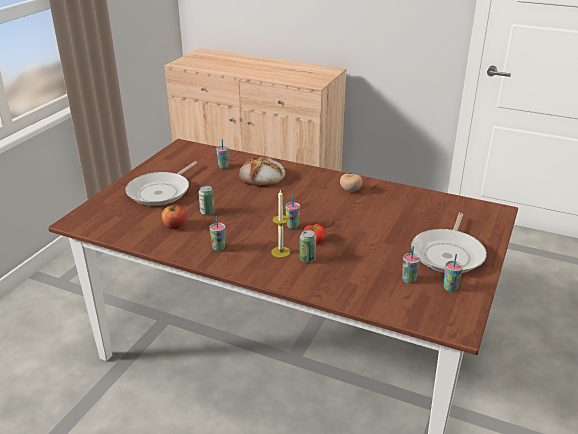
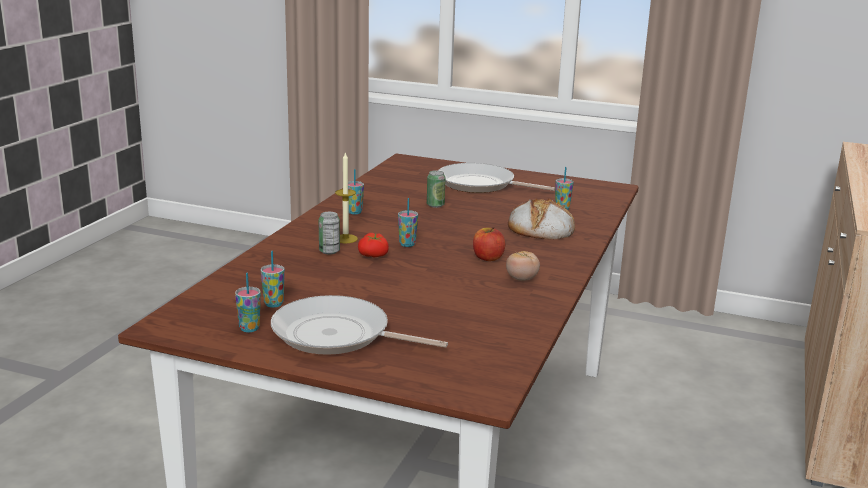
camera: 85 degrees right, 10 degrees down
(175, 226) = (401, 193): apple -> apple (488, 258)

